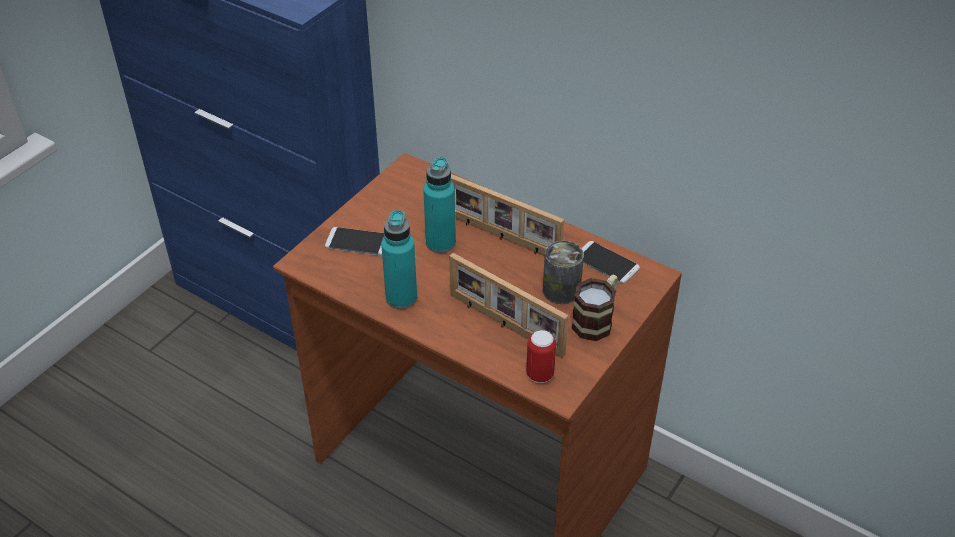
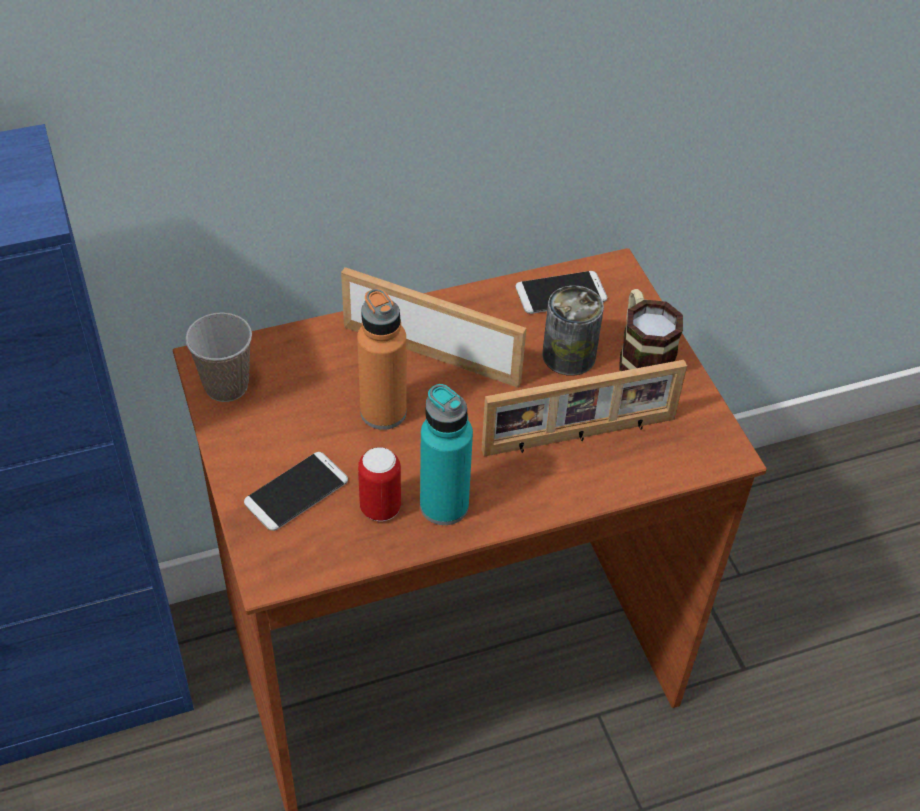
camera: 55 degrees left, 5 degrees up
(399, 182) = (226, 386): none -> cup
(440, 243) = (383, 412): turquoise bottle -> orange bottle
(502, 238) = (432, 352): picture frame -> picture frame turned 135 degrees counterclockwise
(540, 374) = (683, 452): can -> can (380, 508)

